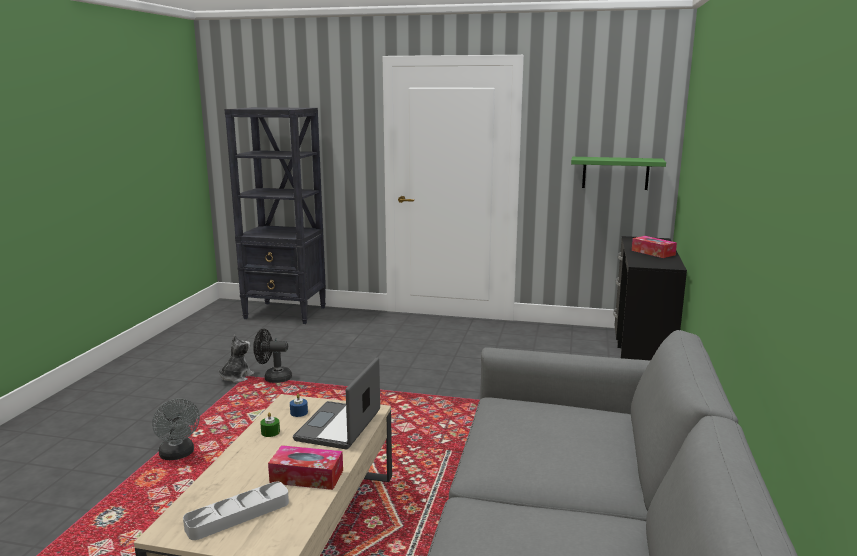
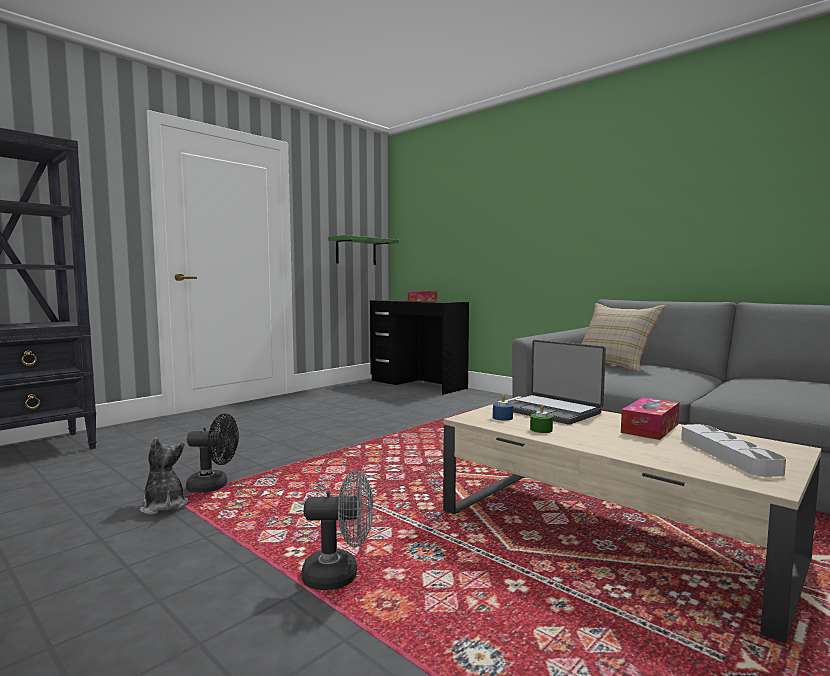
camera: 60 degrees left, 10 degrees down
(273, 378) = (214, 486): black fan -> black fan turned 120 degrees counterclockwise
(577, 425) = (614, 365): none -> beige pillow

